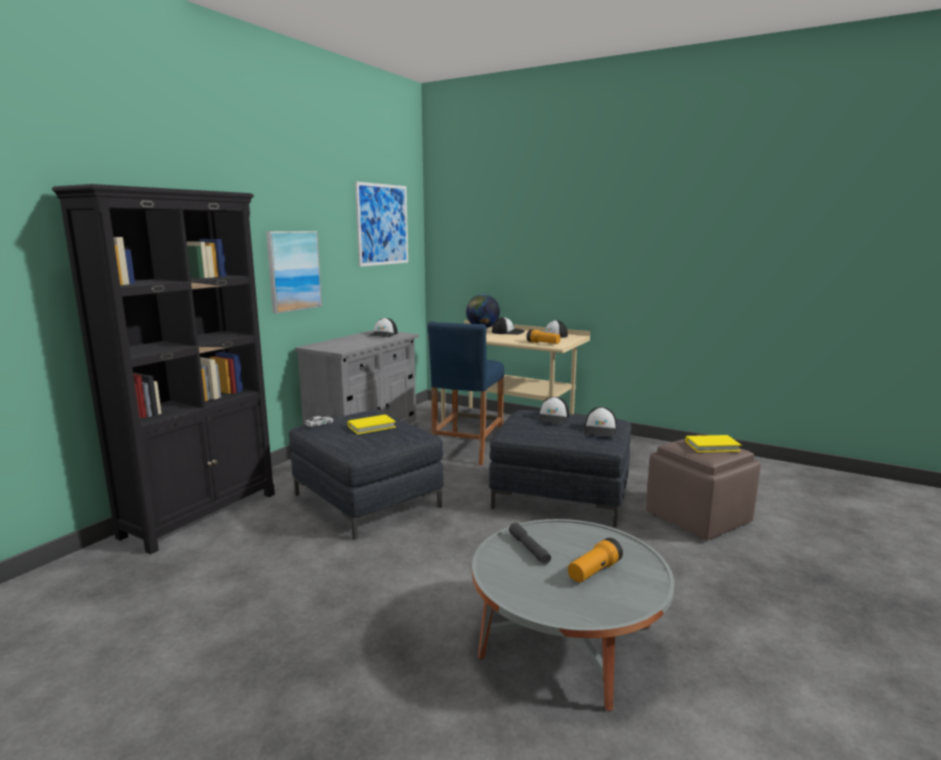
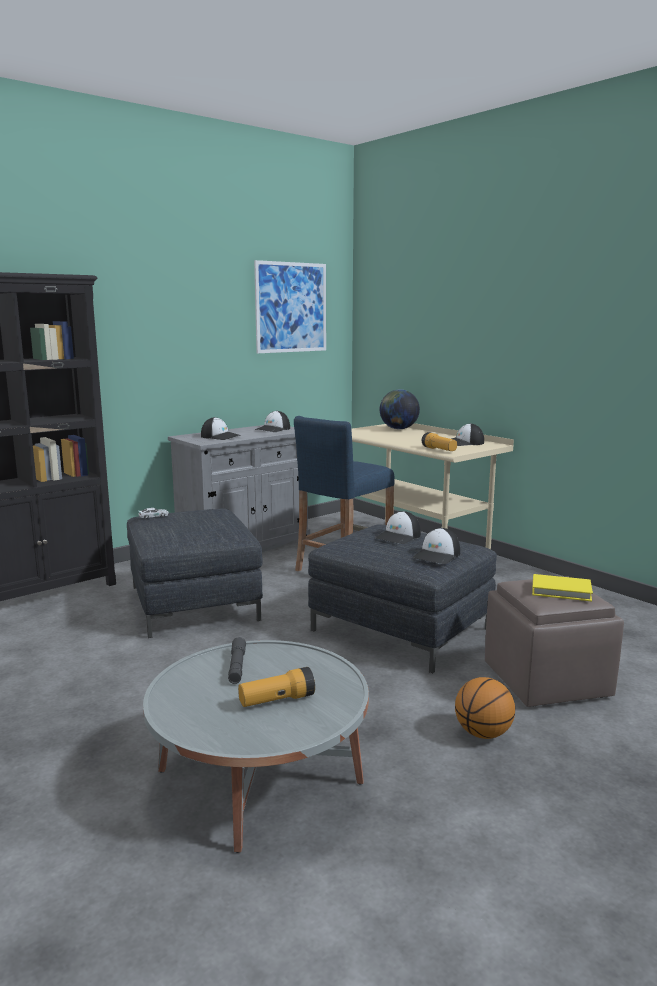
camera: 20 degrees right, 0 degrees up
(293, 271) = (170, 356): picture -> none
(371, 427) = (198, 524): yellow book -> none
(508, 332) = (420, 435): cap -> cap (220, 436)
(694, 567) = (483, 733): none -> basketball

